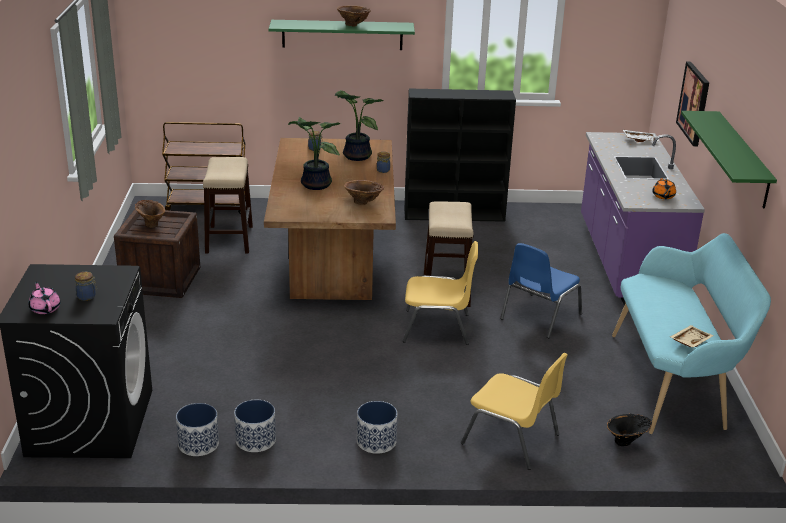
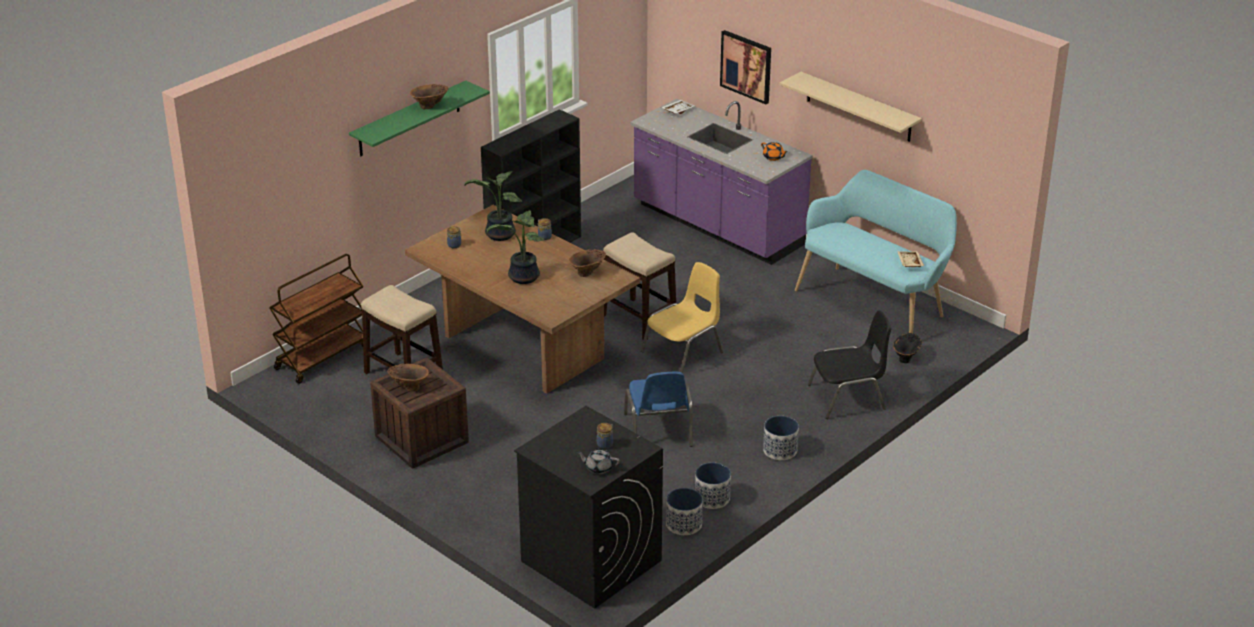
camera: 45 degrees left, 5 degrees up
(45, 308) = (598, 468): pink teapot -> grey teapot
(512, 439) = (848, 397): yellow chair -> black chair
(539, 316) = (731, 303): blue chair -> blue chair (659, 431)
(742, 159) = (859, 107): green shelf -> beige shelf

